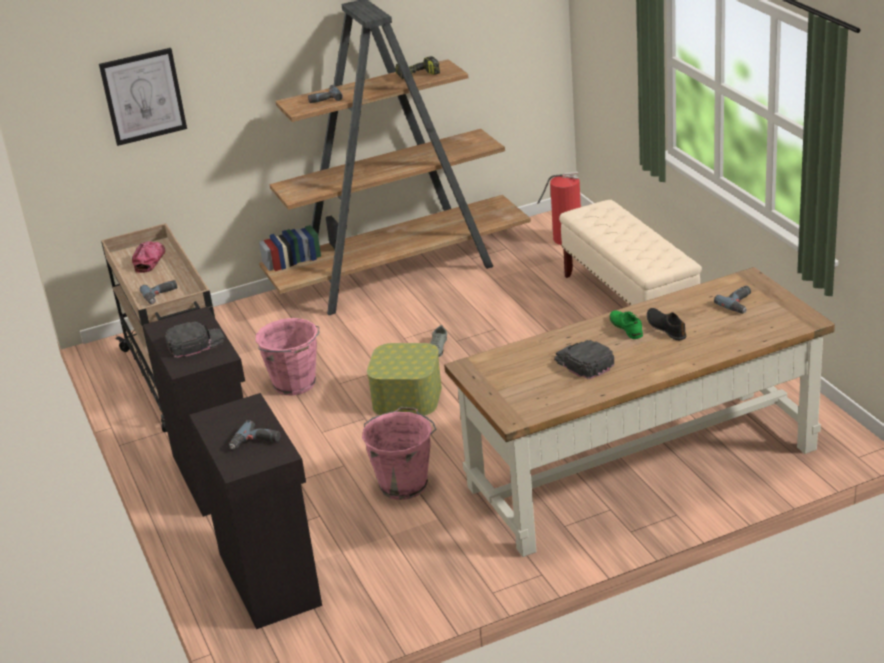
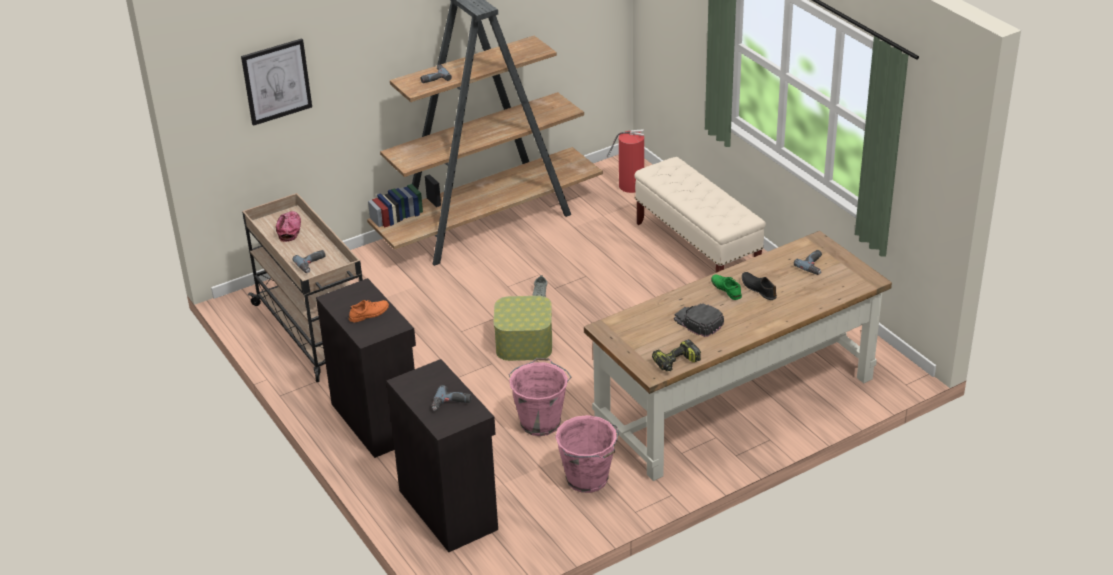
camera: 10 degrees left, 5 degrees up
(195, 343) = (369, 314): black cap -> orange shoe
(295, 385) = (422, 333): pink bucket -> pink bucket (588, 480)
(418, 76) = (512, 54): power drill -> power drill (676, 363)

